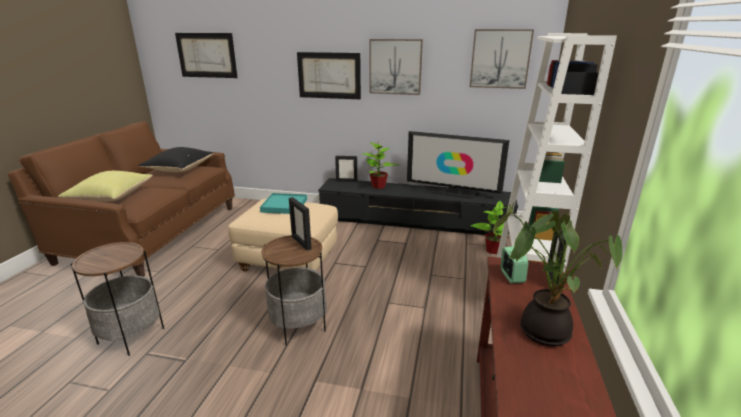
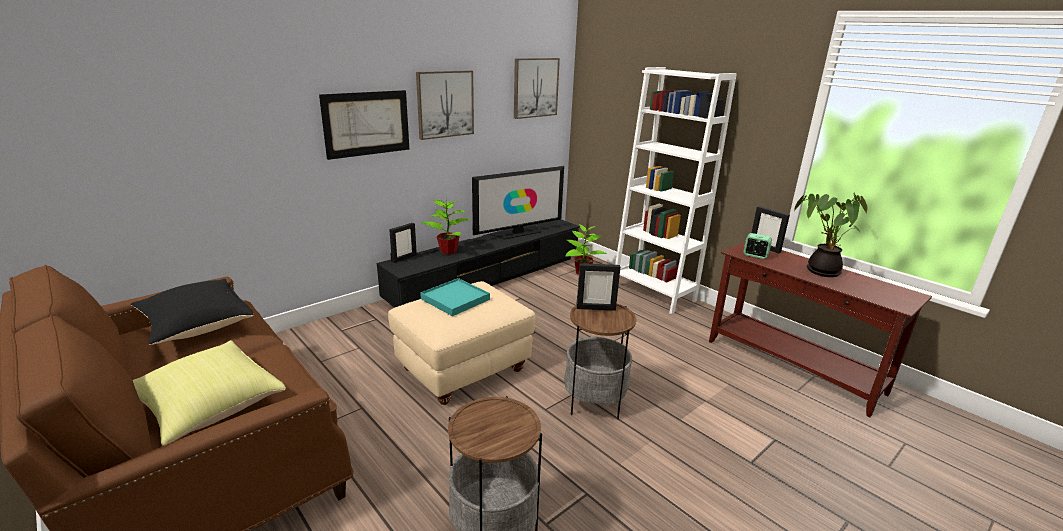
camera: 55 degrees left, 0 degrees up
(206, 55) = (139, 112): picture -> none

